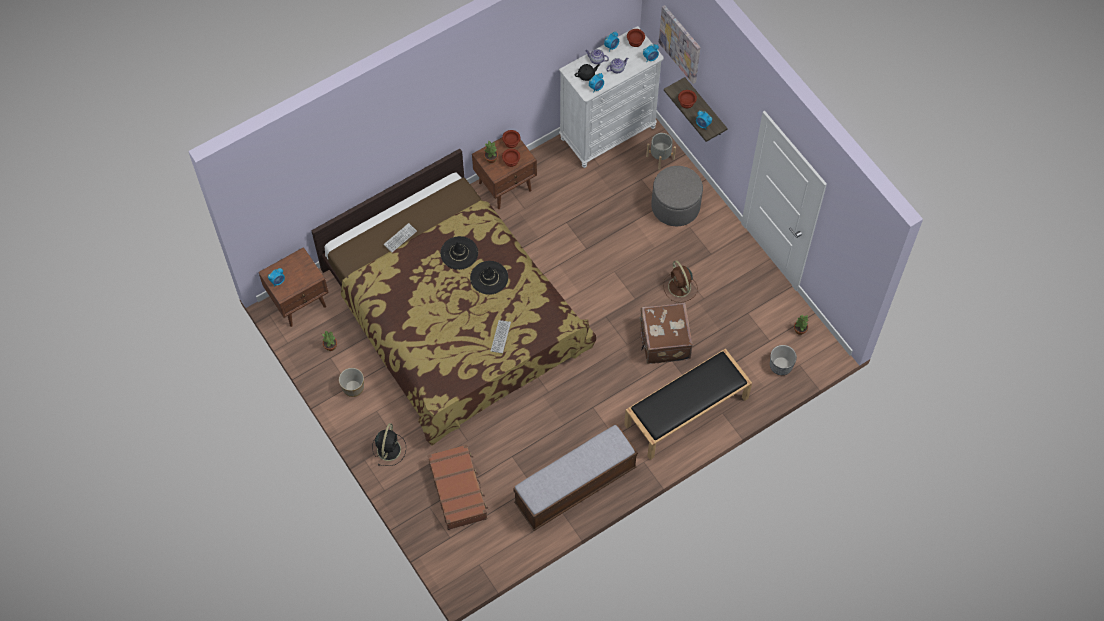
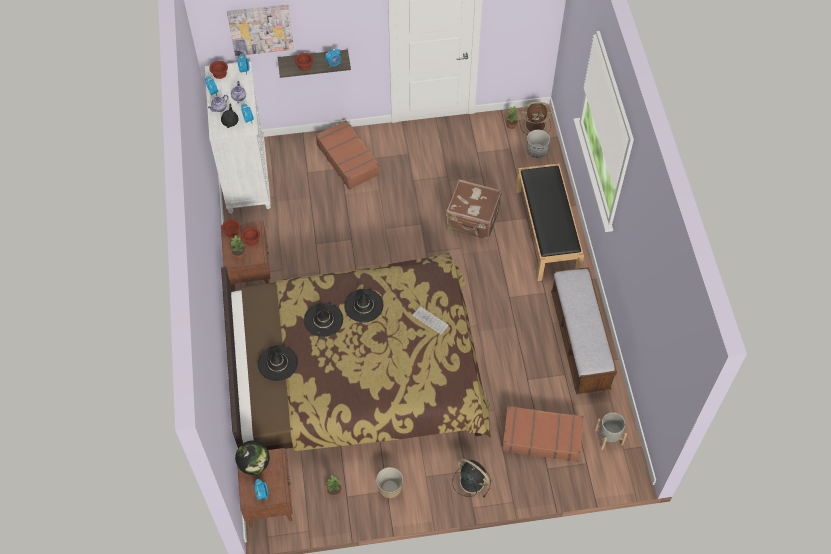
camera: 65 degrees left, 5 degrees down
(300, 263) = (254, 464): none -> globe
(400, 238) = (277, 363): keyboard -> black hat
(660, 157) = (294, 150): grey planter -> grey planter (609, 437)
(675, 206) = (348, 159): grey ottoman -> brown suitcase
(680, 288) = (428, 188): brown fan -> brown fan (536, 125)

